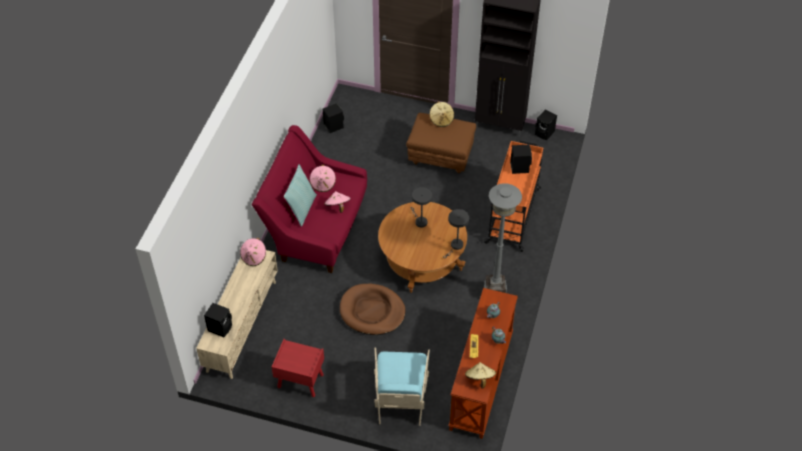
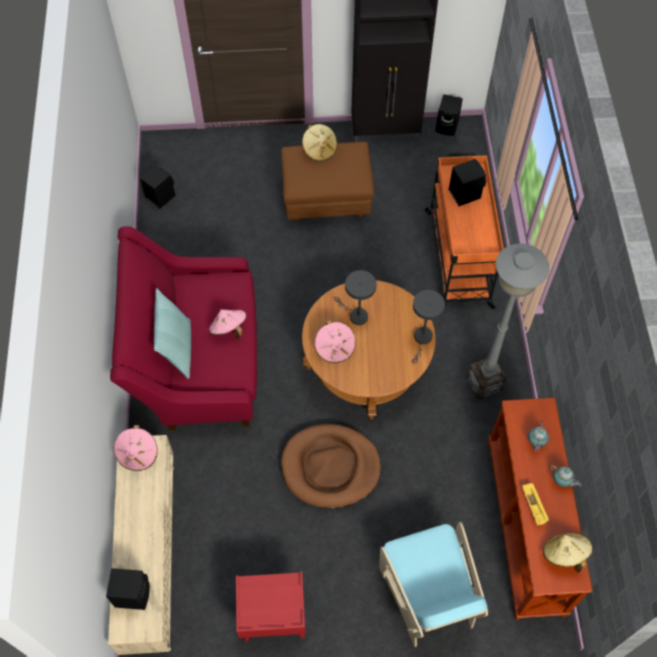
camera: 20 degrees left, 10 degrees up
(323, 184) = (193, 299): pink hat -> pink hat (335, 348)

